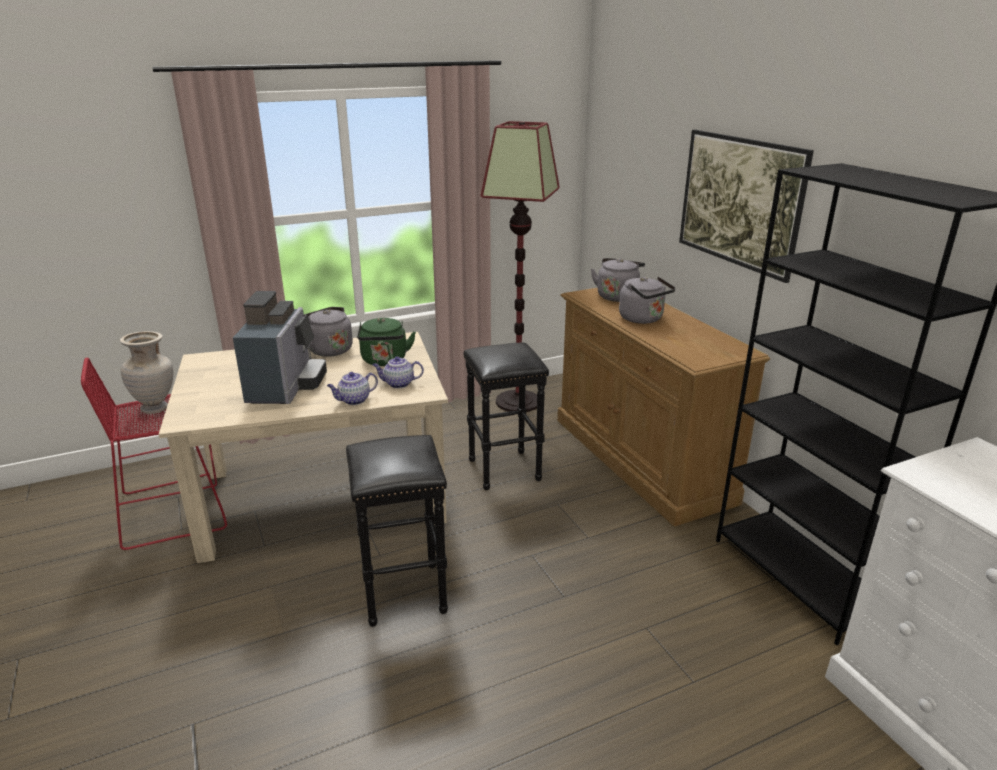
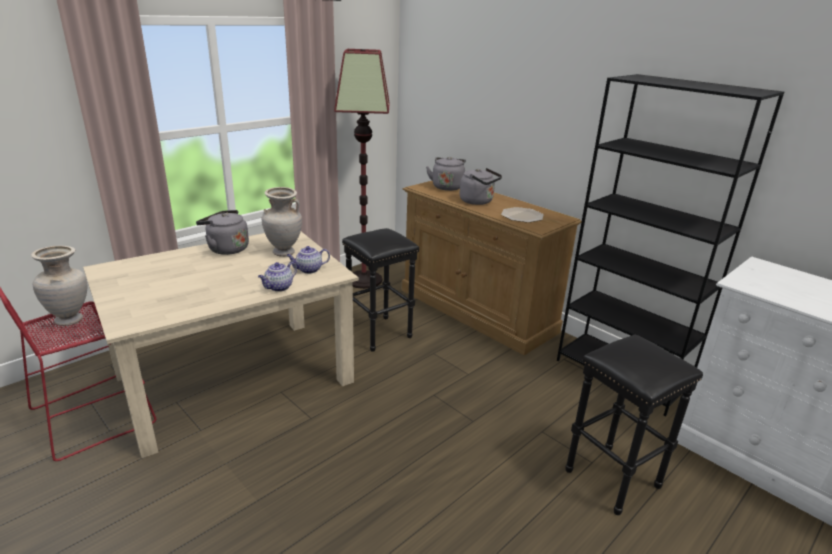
camera: 20 degrees left, 0 degrees up
(285, 386) = (207, 283): coffee machine -> none
(384, 361) = (284, 253): green kettle -> beige vase
(402, 595) = (346, 446): black stool -> black stool (612, 480)
(687, 343) = (521, 216): none -> plate
(735, 231) = (546, 130): picture -> none

